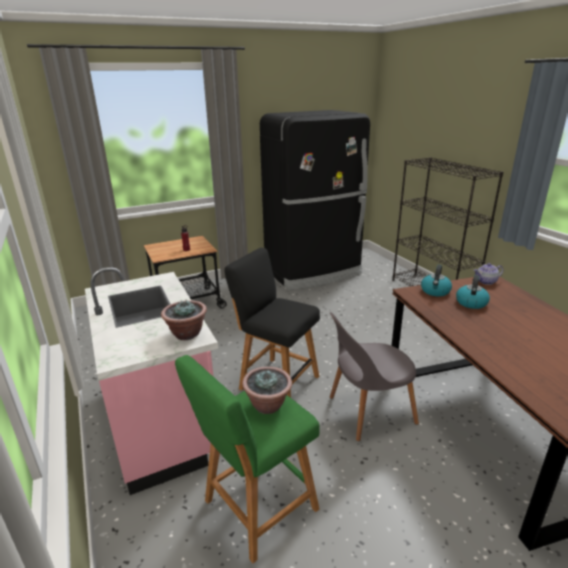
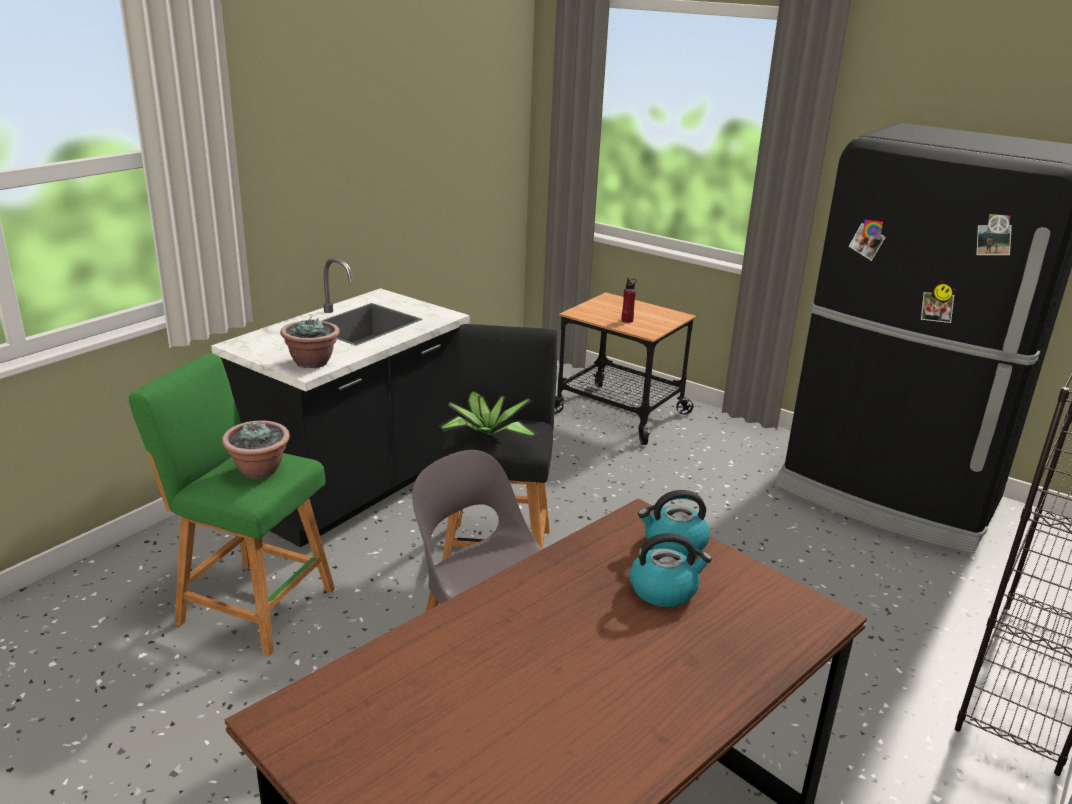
camera: 60 degrees right, 0 degrees up
(163, 420) = (355, 489): pink counter -> black counter
(286, 314) = (486, 436): none -> potted plant
(486, 282) = (798, 605): teapot -> none

